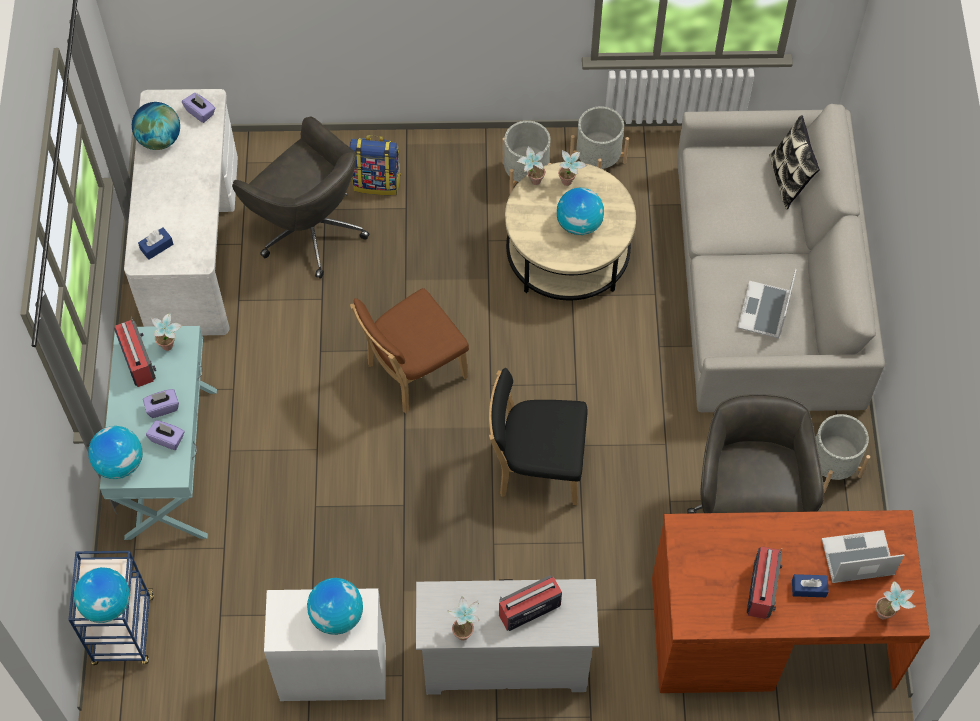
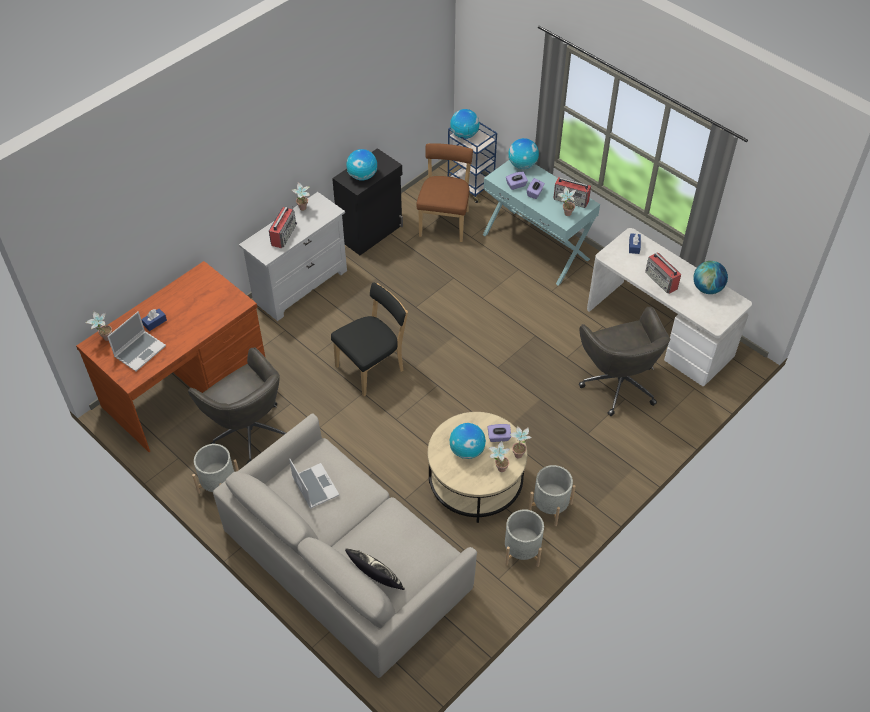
camera: 135 degrees right, 10 degrees down
(200, 112) = (710, 315): purple tissue box -> purple tissue box (499, 437)
(309, 229) = (618, 383): grey office chair -> grey office chair turned 105 degrees counterclockwise
(332, 671) = (371, 232): white cabinet -> black cabinet
(377, 182) = (620, 434): backpack -> none
(412, 373) = (481, 360): brown chair -> brown chair (445, 221)
(761, 588) = (179, 307): radio -> radio (661, 280)

